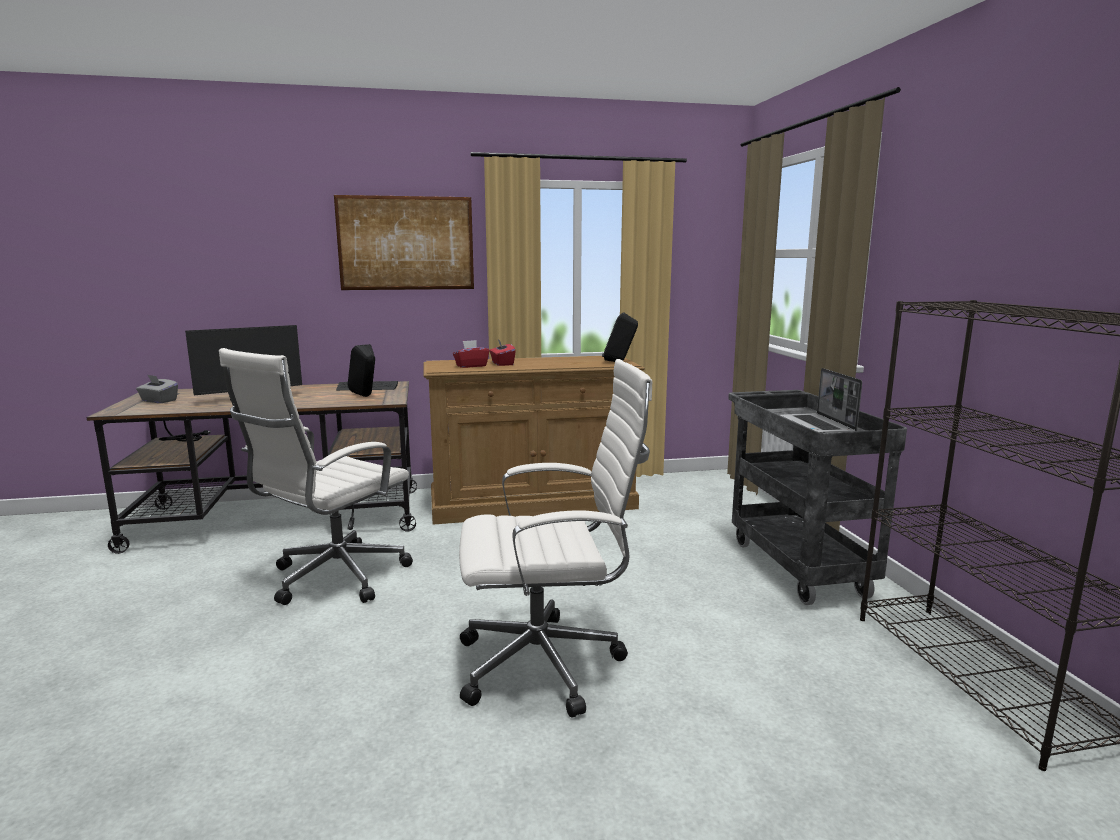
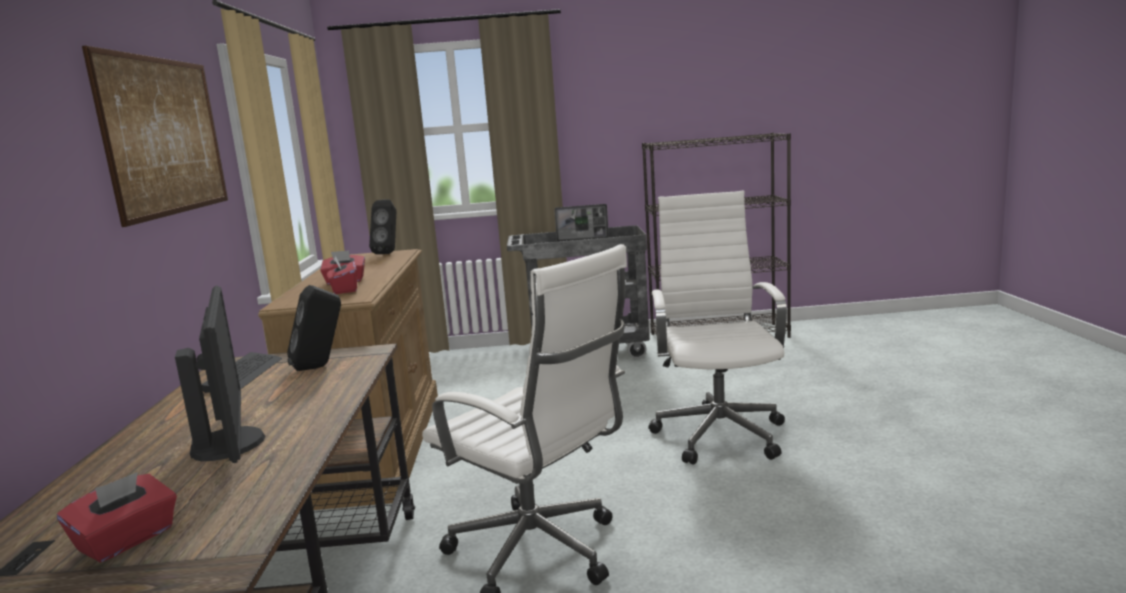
camera: 80 degrees left, 0 degrees up
(159, 401) = (127, 540): grey tissue box -> red tissue box

